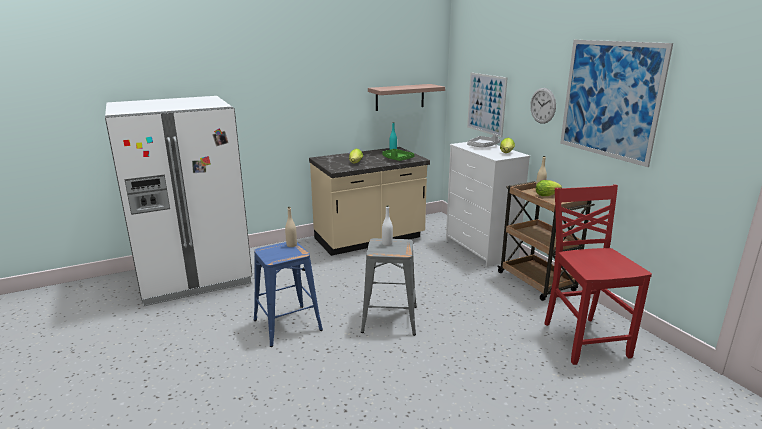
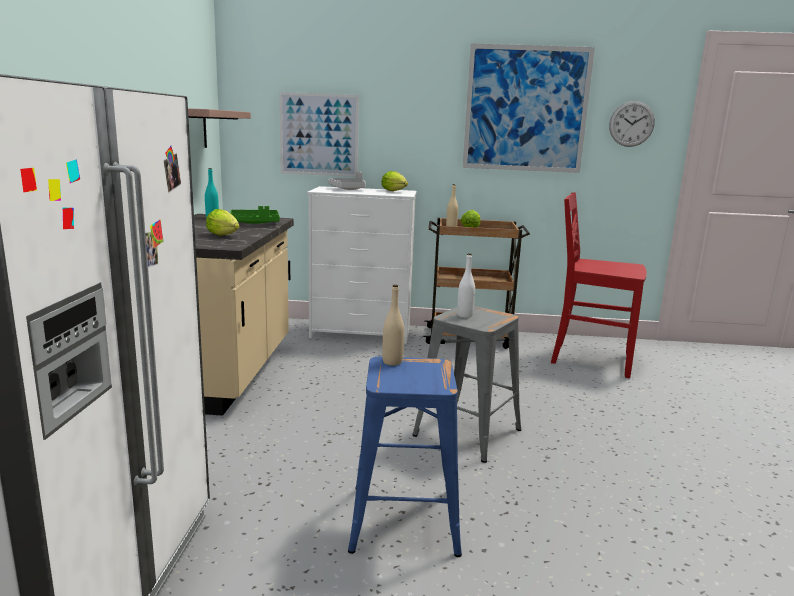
camera: 60 degrees left, 5 degrees down
(543, 105) = (427, 126): wall clock -> wall clock (631, 124)

